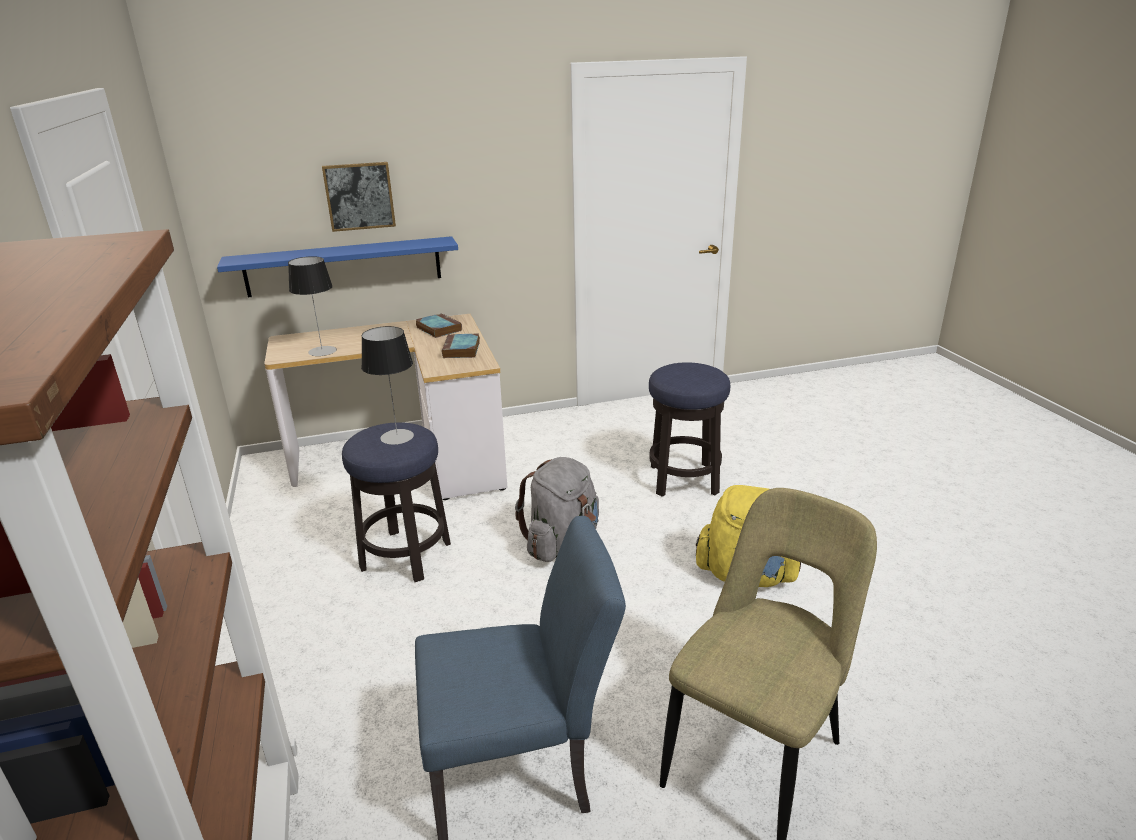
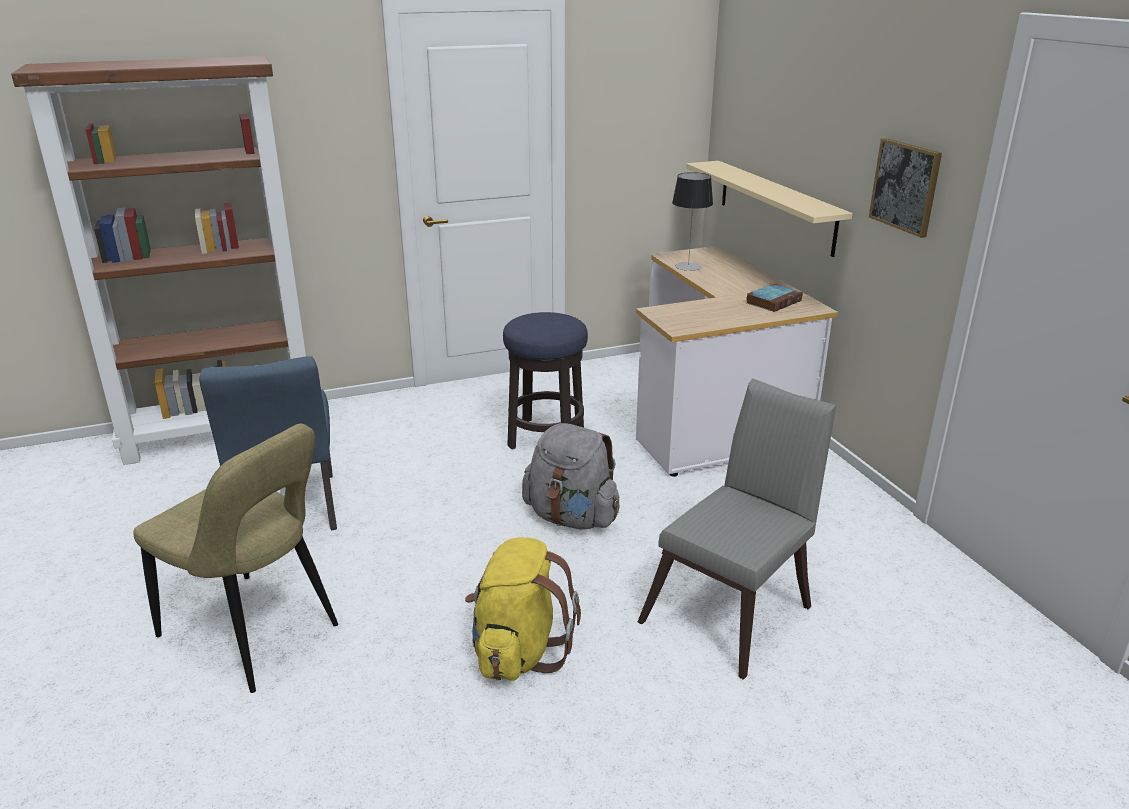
camera: 85 degrees right, 0 degrees up
(344, 266) = (775, 206): blue shelf -> beige shelf
(359, 196) = (799, 137): picture -> picture (905, 186)
(397, 437) = (548, 325): table lamp -> none
(462, 350) = (714, 316): book -> none
(684, 480) = (734, 609): stool -> grey chair

